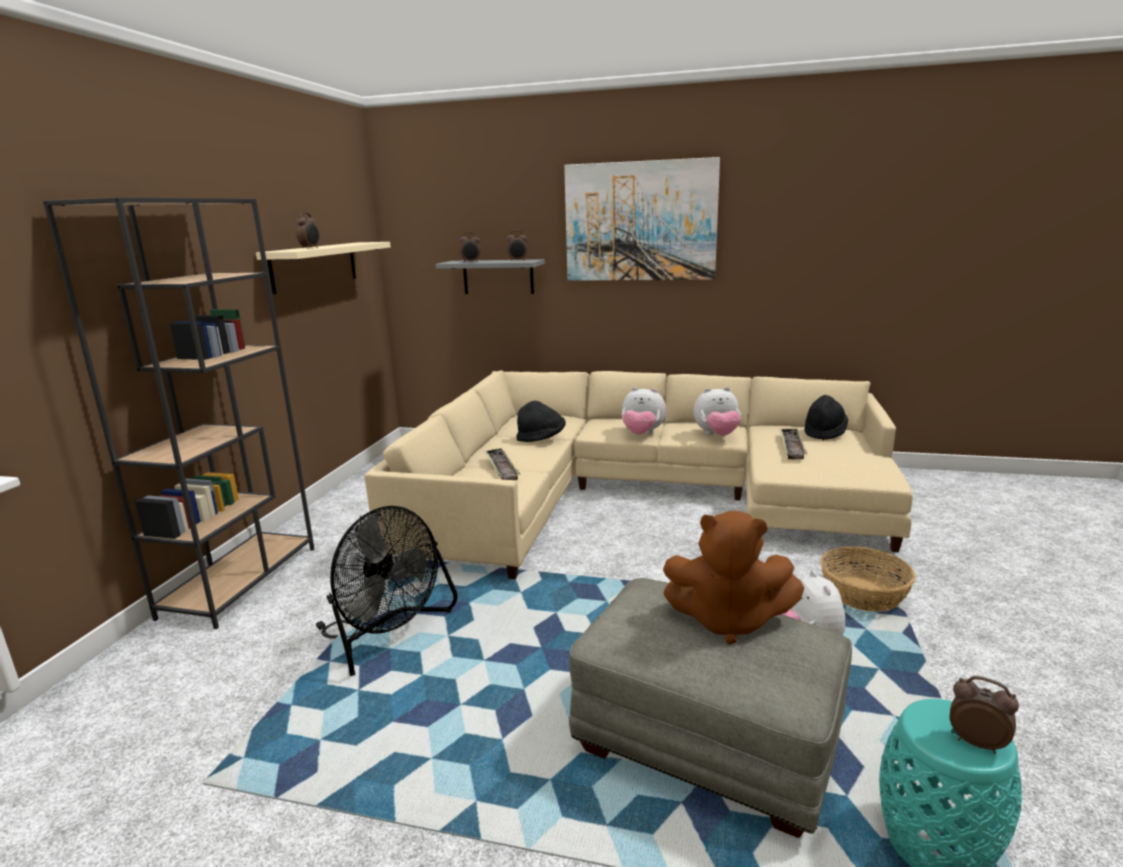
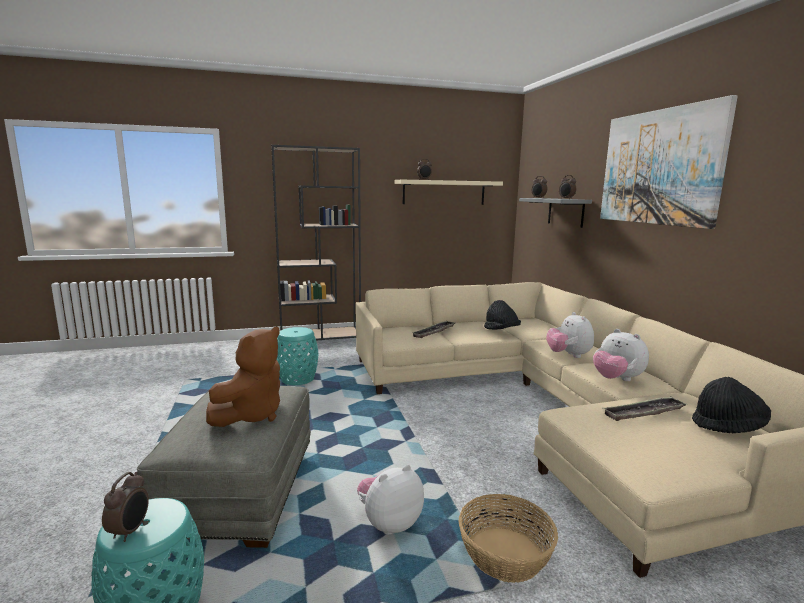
camera: 60 degrees right, 5 degrees down
(383, 635) = (298, 379): black fan -> turquoise stool
(727, 621) = (251, 415): brown plush toy -> brown plush toy turned 135 degrees counterclockwise

